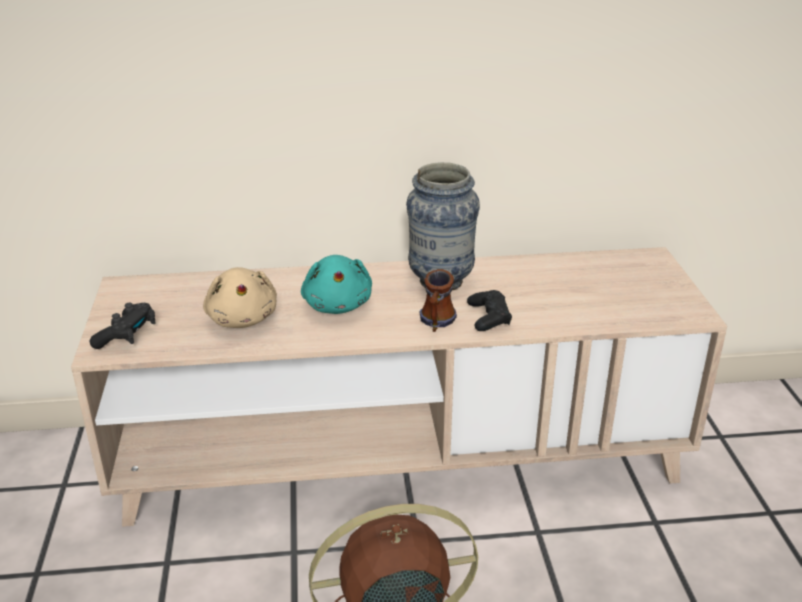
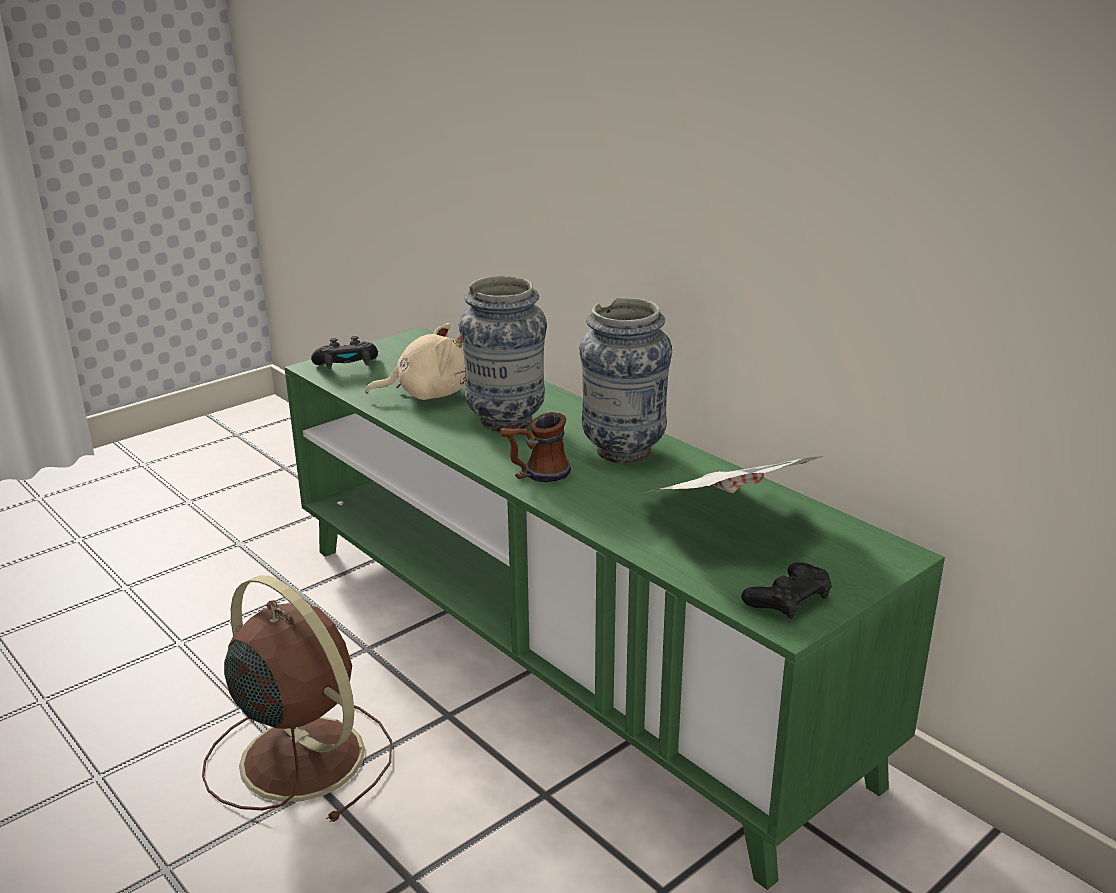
camera: 55 degrees right, 5 degrees down
(242, 318) = (428, 394): beige plush toy -> beige plush toy turned 135 degrees counterclockwise
(337, 305) = (505, 421): turquoise plush toy -> vase
(401, 458) = (559, 651): beige tv stand -> green tv stand
(489, 317) = (587, 496): black game controller -> black game controller (788, 599)
(565, 285) = (724, 518): none -> newspaper

